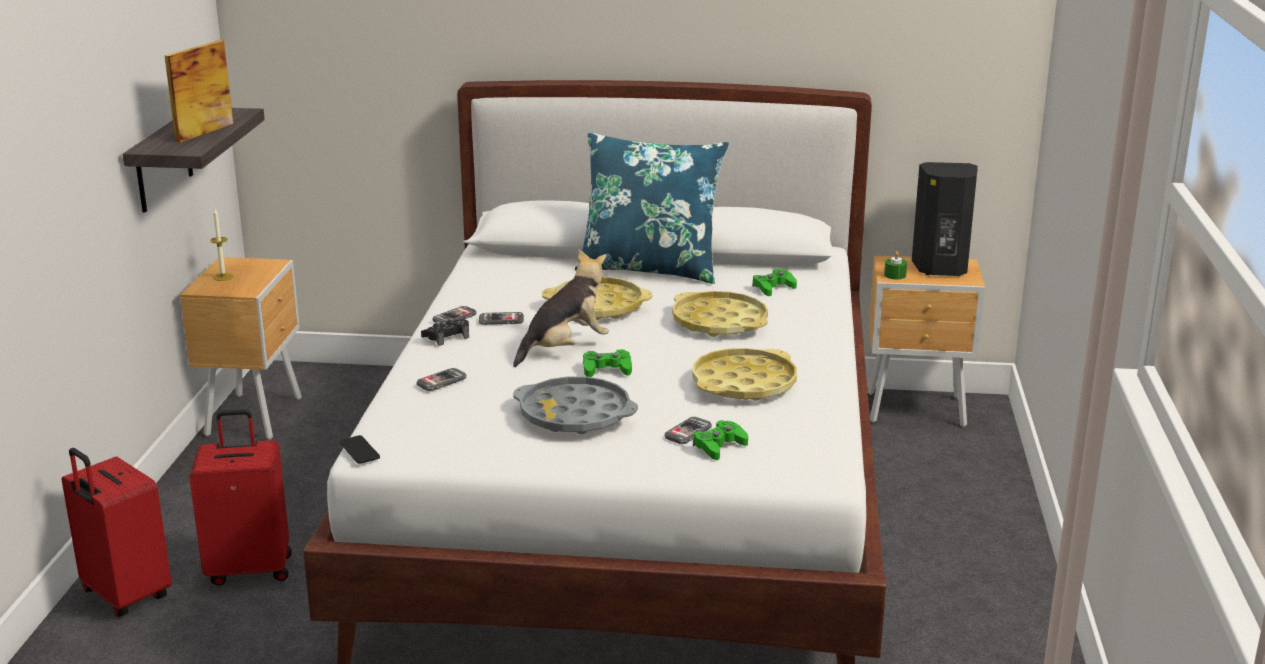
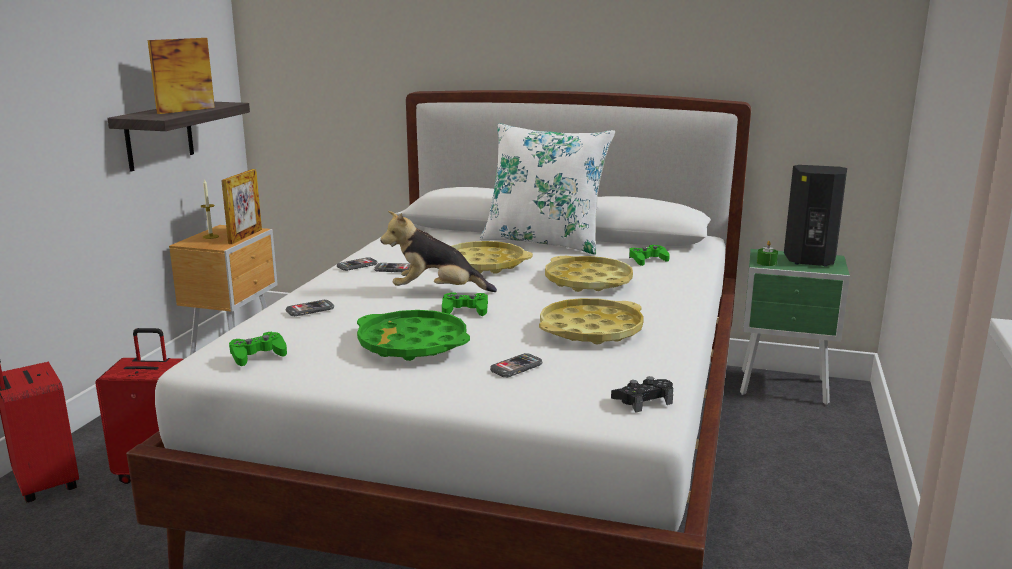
camera: 10 degrees right, 5 degrees down
(267, 274) = (245, 236): none -> picture frame
(359, 450) = (193, 360): phone -> none
(446, 337) = (340, 278): black game controller -> black game controller (643, 401)
(565, 348) = (437, 292): plush toy -> plush toy turned 150 degrees counterclockwise
(575, 415) = (412, 344): grey tray -> green tray
(650, 269) = (544, 242): blue pillow -> white pillow
(719, 446) = (542, 382): green game controller -> green game controller (257, 355)
(918, 411) = (785, 388): brown nightstand -> green nightstand

